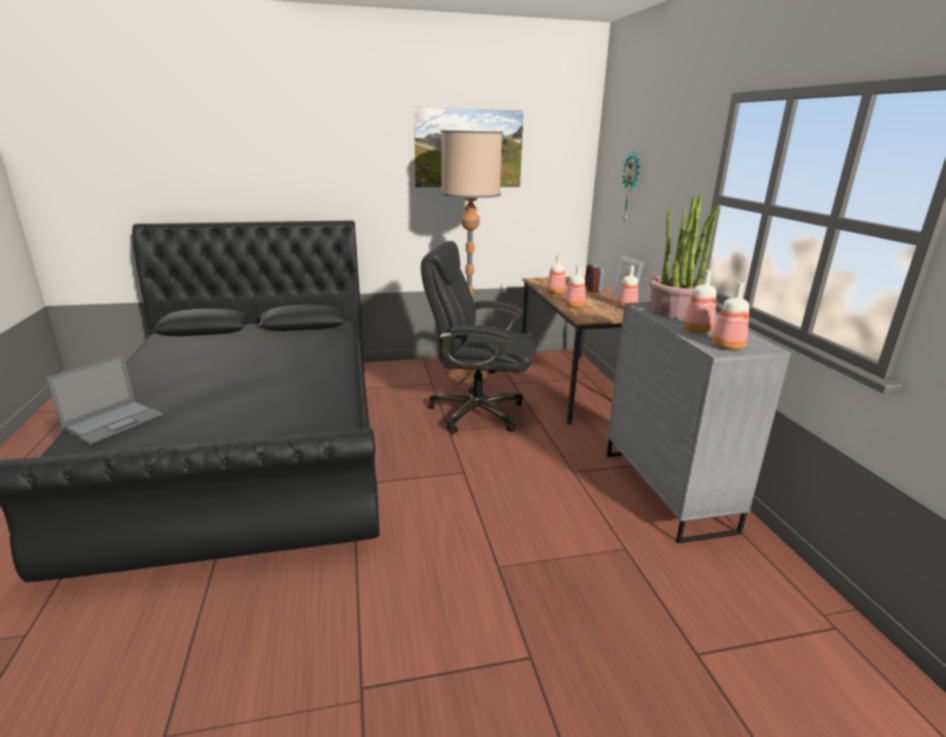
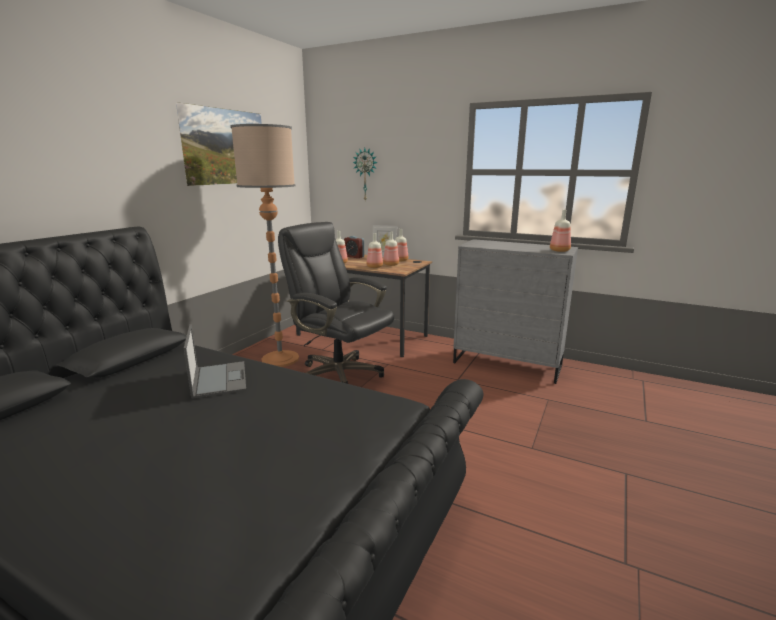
camera: 50 degrees left, 5 degrees down
(114, 421) = (167, 546): laptop -> laptop (219, 379)
(479, 413) = (340, 377): black office chair -> black office chair turned 75 degrees clockwise
(675, 310) = (488, 243): potted plant -> none
(697, 330) = (528, 248): bottle -> bottle (391, 265)

